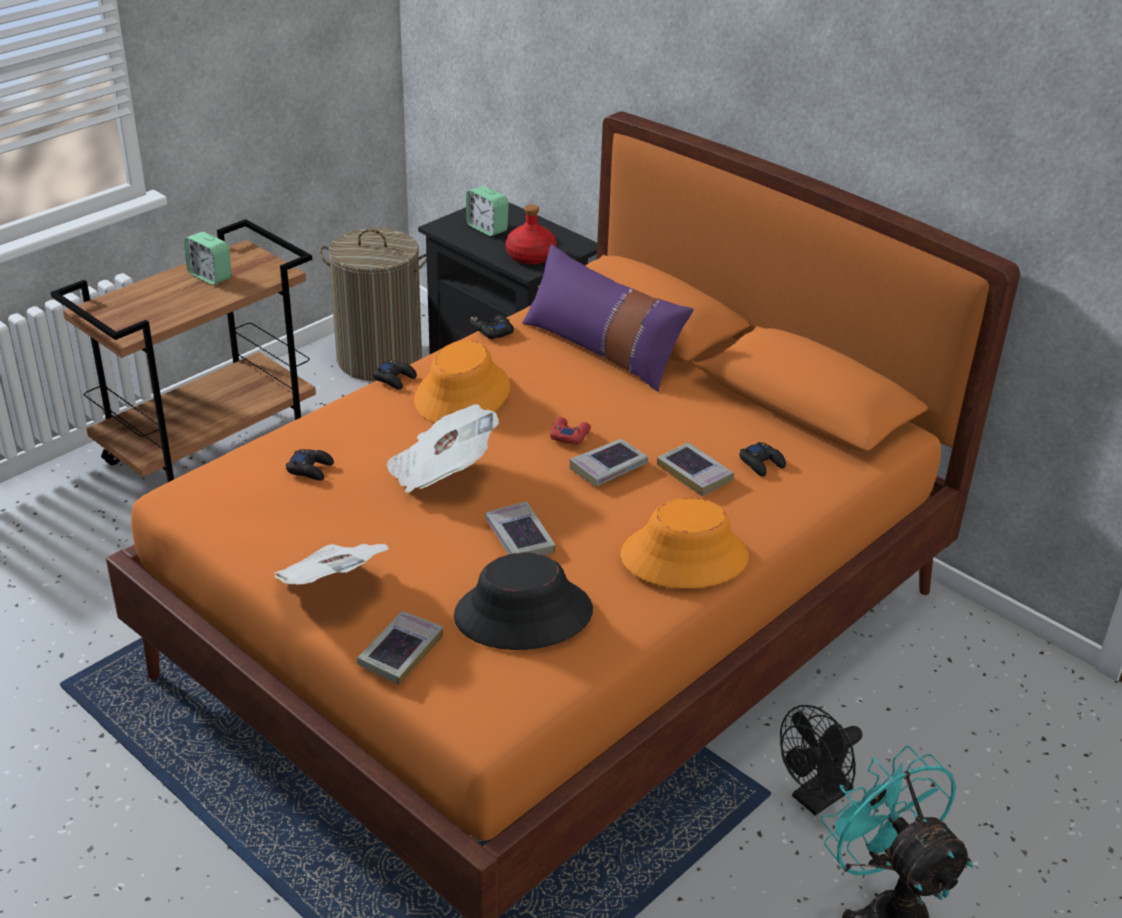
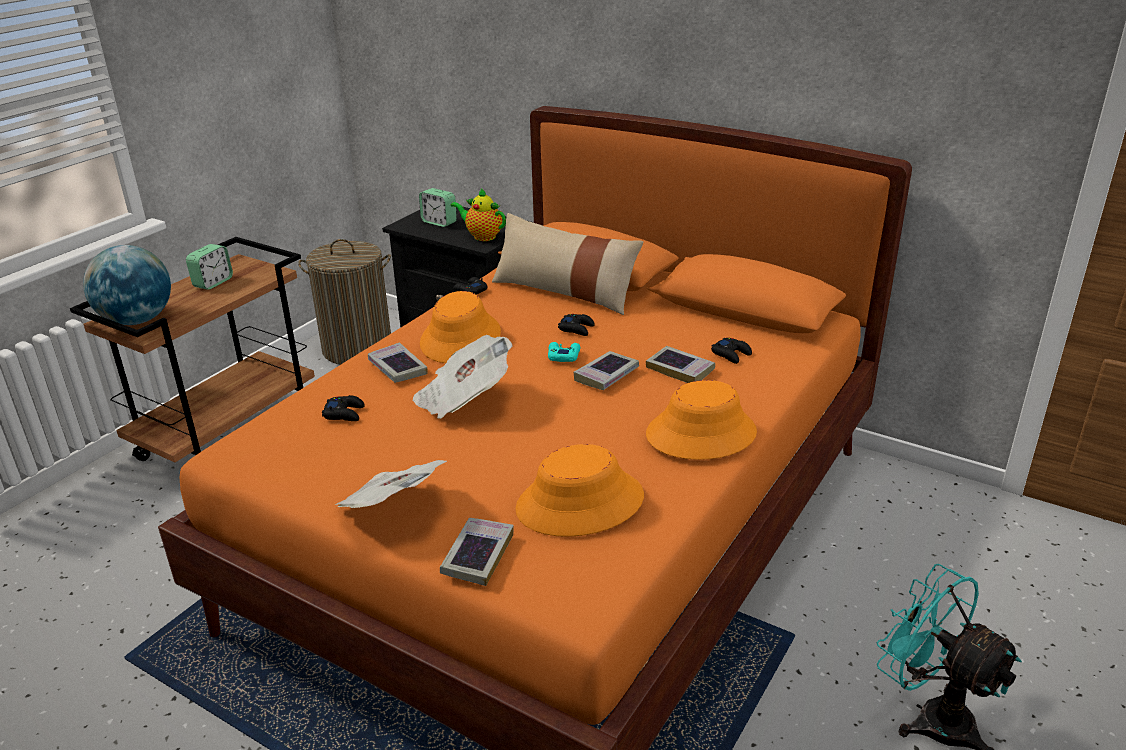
camera: 10 degrees left, 5 degrees down
(120, 315) = (137, 320): none -> globe
(210, 276) = (213, 283): alarm clock -> alarm clock turned 90 degrees counterclockwise
(395, 379) = (398, 335): black game controller -> black game controller (577, 328)
(519, 537) = (551, 440): book -> book (397, 368)
(523, 614) = (580, 503): black hat -> orange hat
(531, 256) = (482, 236): red bottle -> teapot
(569, 435) = (563, 356): red game controller -> turquoise game controller
(602, 349) = (564, 291): purple pillow -> beige pillow
(816, 799) = (833, 633): black fan -> none

